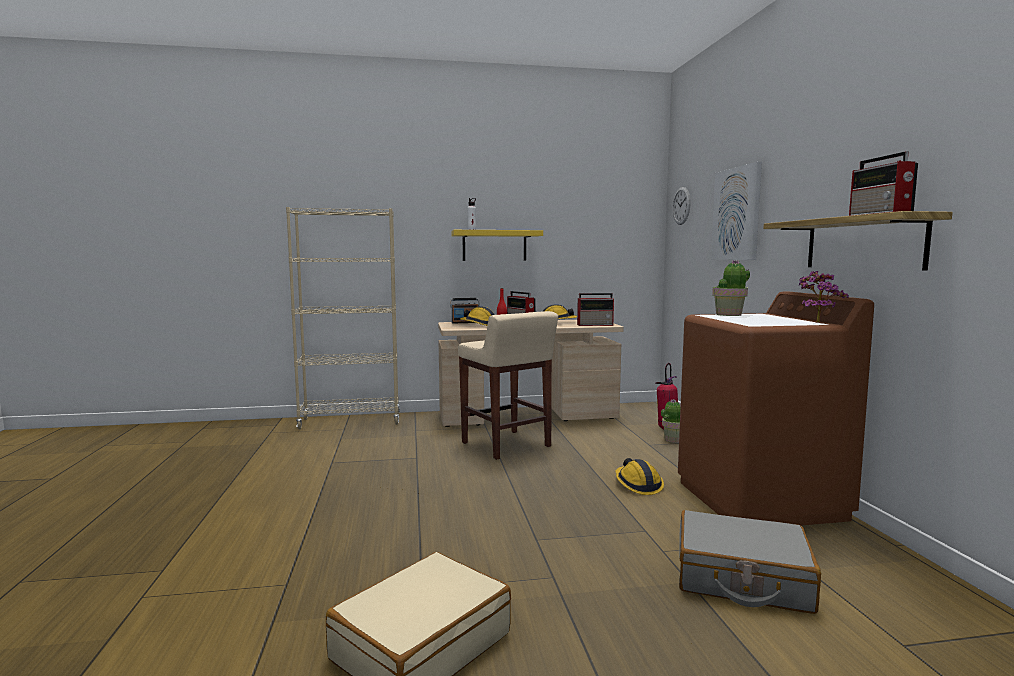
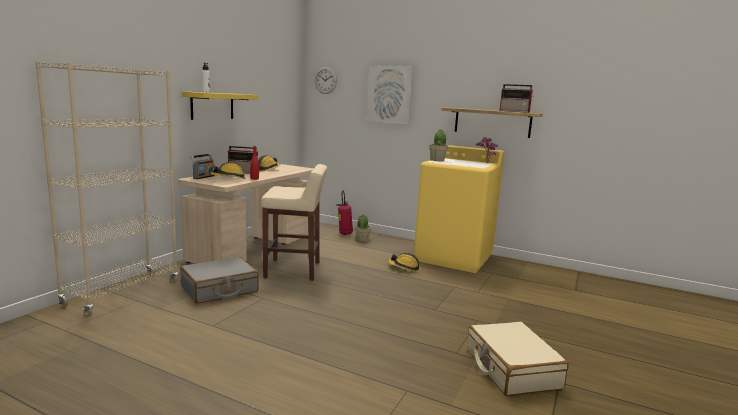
camera: 55 degrees left, 5 degrees up
(595, 325) = (297, 169): radio -> none
(741, 578) = (514, 290): grey suitcase -> grey suitcase (219, 289)
(760, 500) = (454, 258): brown washing machine -> yellow washing machine

